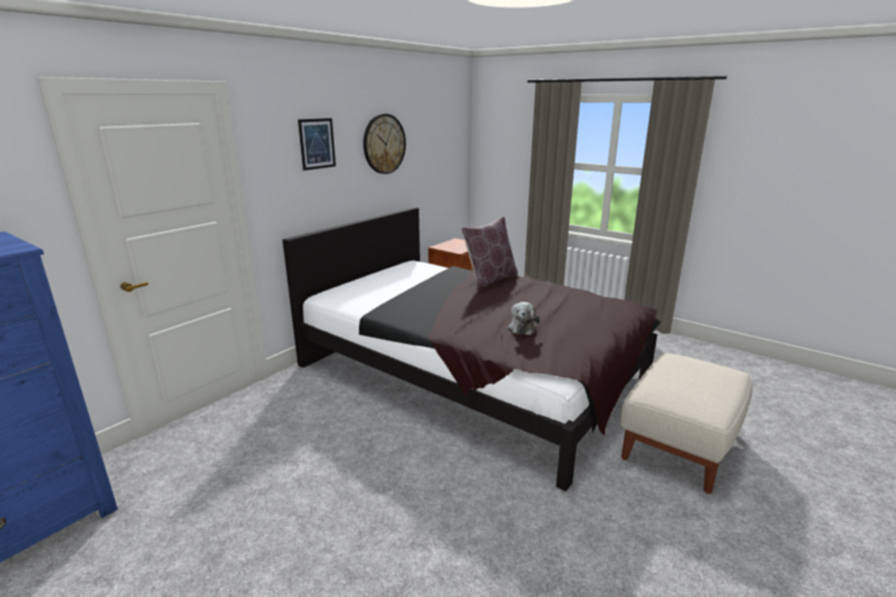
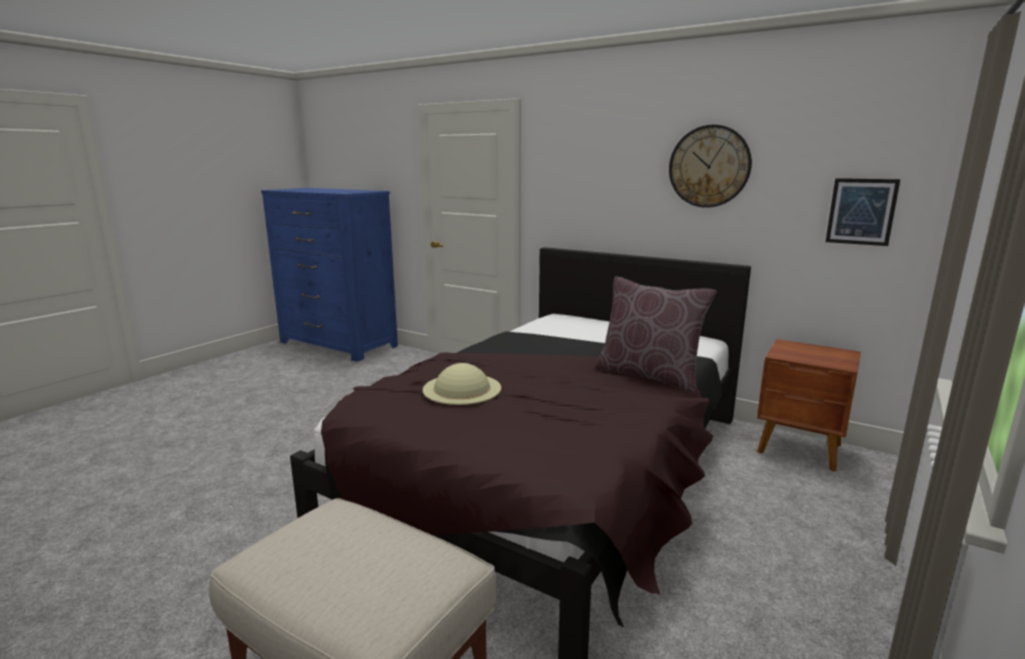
camera: 85 degrees right, 5 degrees down
(317, 143) = (603, 158): picture -> picture (861, 211)
(522, 327) = (462, 388): plush toy -> beige hat

